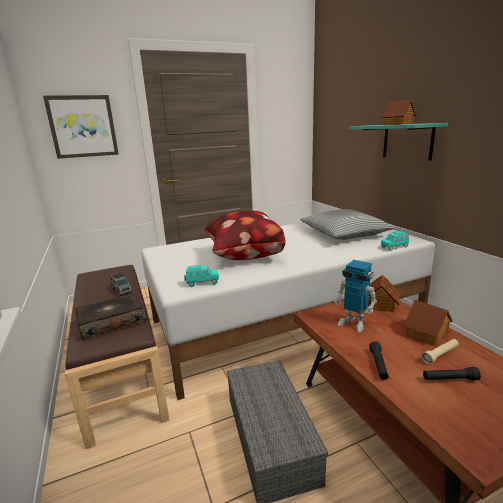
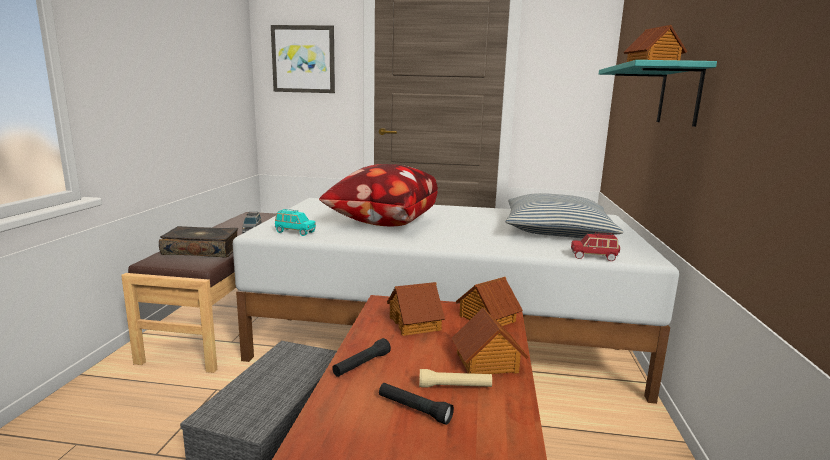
camera: 30 degrees right, 5 degrees down
(353, 323) = (415, 323): toy robot -> toy house
(394, 247) = (594, 257): turquoise toy car -> red toy car

